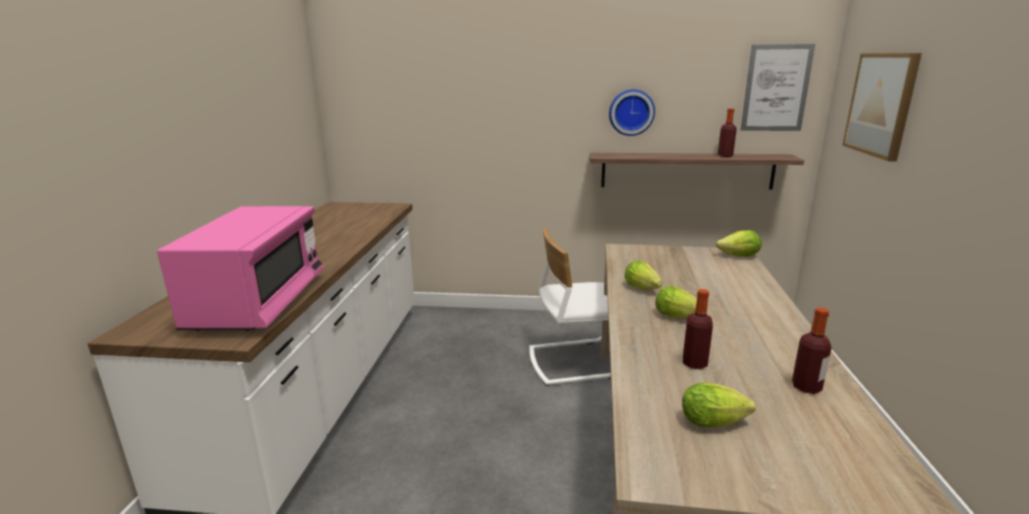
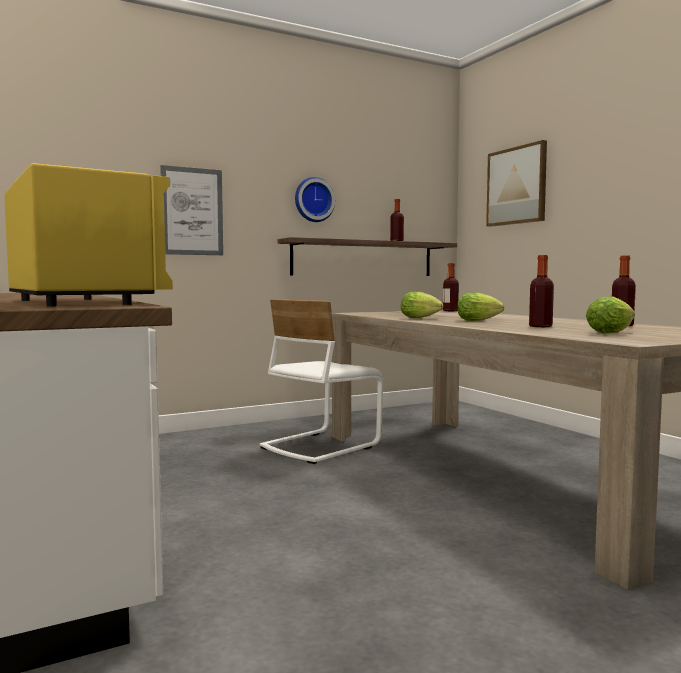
camera: 35 degrees left, 15 degrees down
(259, 303) = (83, 302): pink microwave -> yellow microwave
(739, 256) = (450, 311): lettuce -> bottle
(776, 88) = (422, 187): picture -> picture (192, 211)

